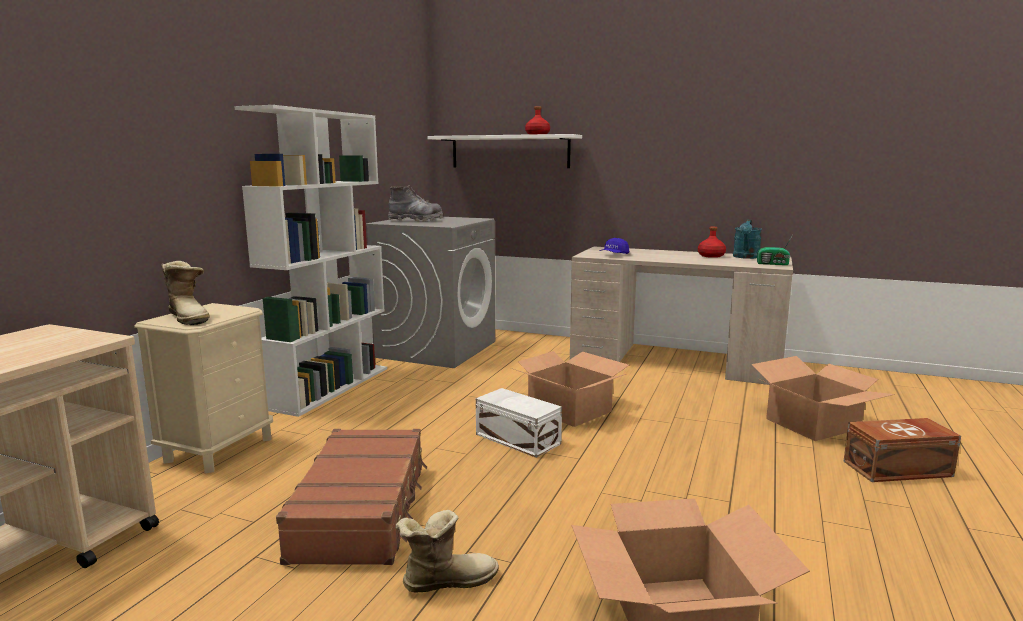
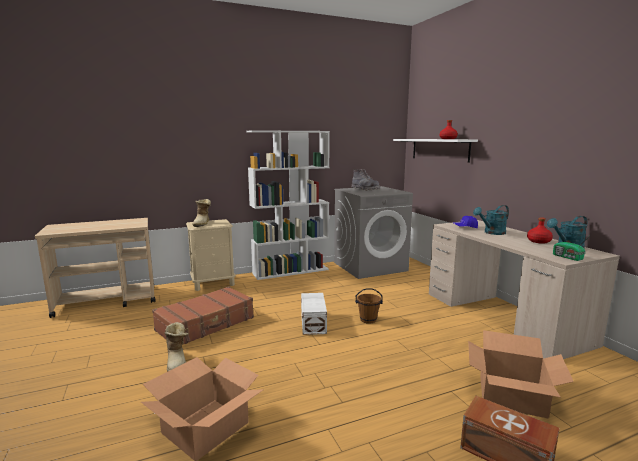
camera: 45 degrees right, 0 degrees up
(446, 580) = (178, 362): boot -> boot turned 45 degrees clockwise
(570, 409) = (368, 319): cardboard box -> brown bucket
(652, 255) = (492, 233): none -> turquoise watering can

